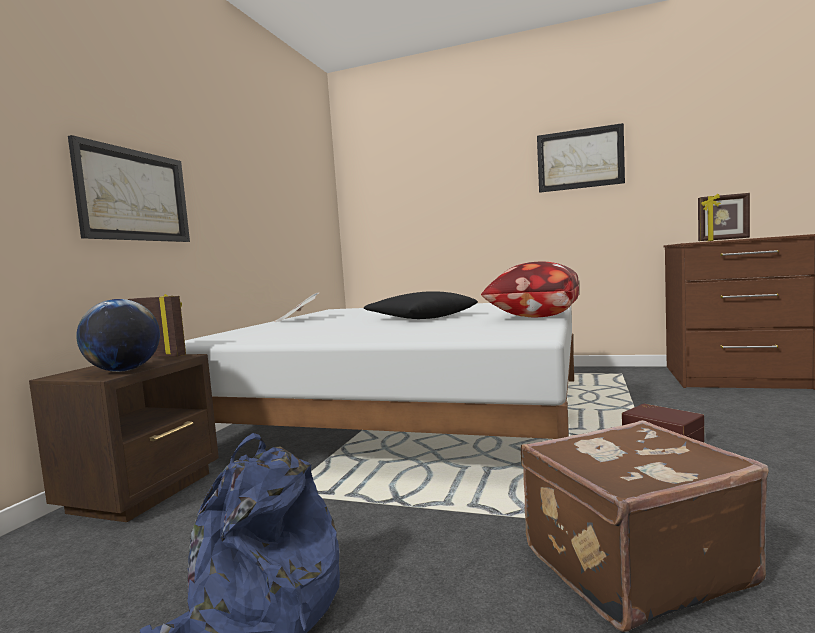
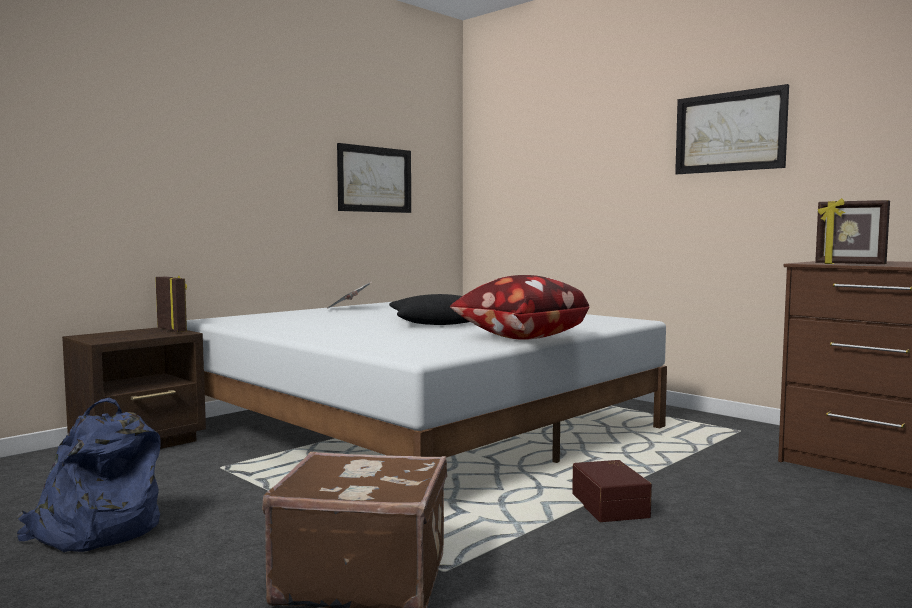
camera: 25 degrees right, 0 degrees up
(124, 370) = (120, 338): globe -> none
(134, 195) = (178, 183): picture -> picture (374, 179)

